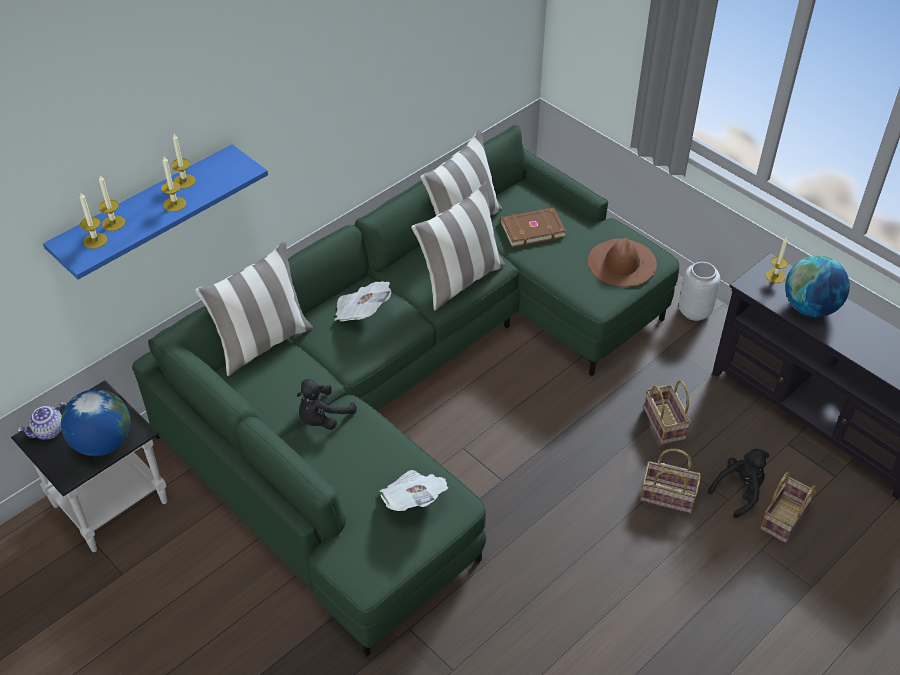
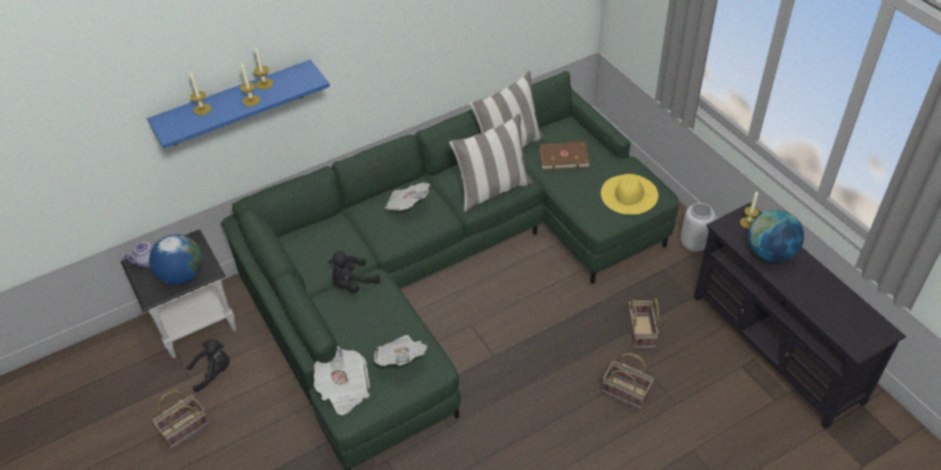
camera: 15 degrees right, 0 degrees up
(95, 240) = (184, 121): candle -> none
(262, 342) = (325, 218): pillow -> none
(353, 549) = (344, 389): none -> newspaper
(622, 262) = (629, 194): brown hat -> yellow hat
(739, 492) = (688, 399): black plush toy -> black plush toy (214, 372)
(784, 520) = (719, 429): basket -> basket (184, 430)

